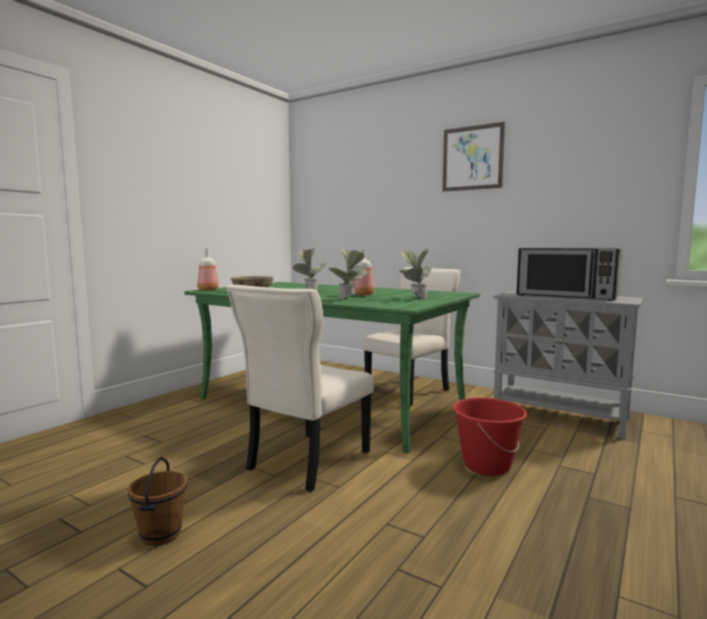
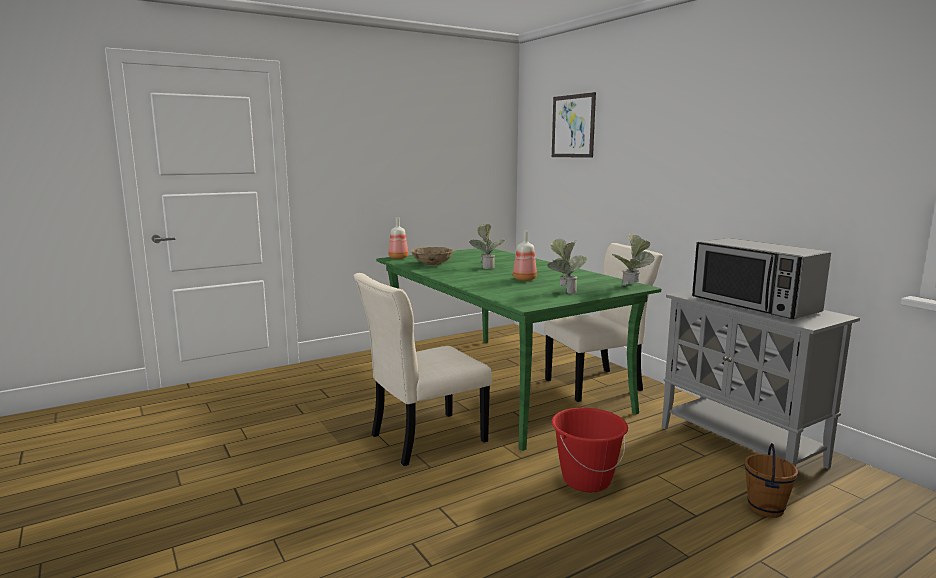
camera: 25 degrees right, 5 degrees up
(161, 535) = (275, 472): brown bucket -> brown bucket (766, 509)
(349, 299) = (497, 286): potted plant -> potted plant (632, 286)
(472, 158) = (692, 117): picture -> picture (573, 126)

